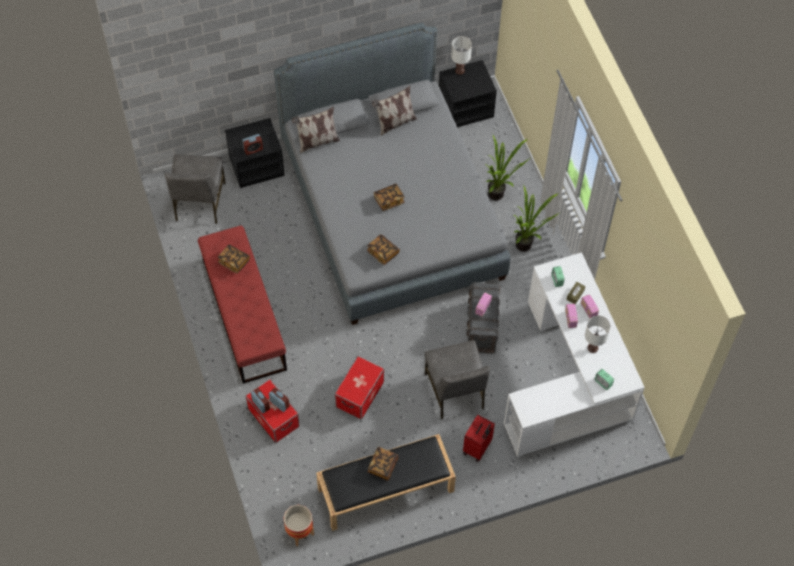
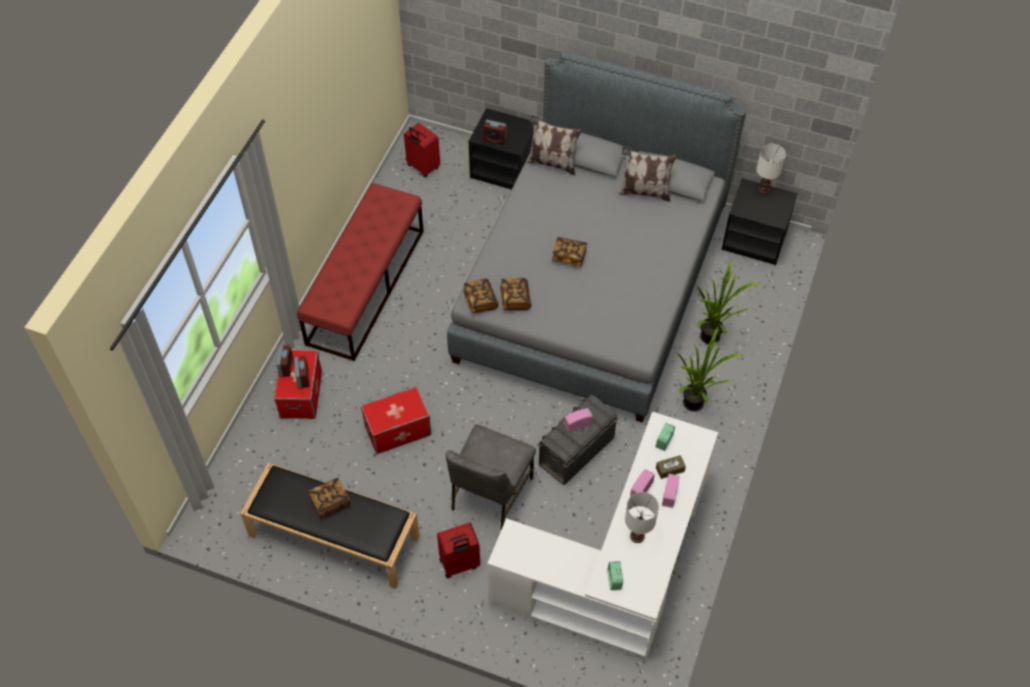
camera: 40 degrees right, 5 degrees down
(199, 202) = (422, 167): grey chair -> red suitcase
(234, 262) = (380, 223): book -> book (480, 301)
(299, 532) = (219, 514): planter -> none

